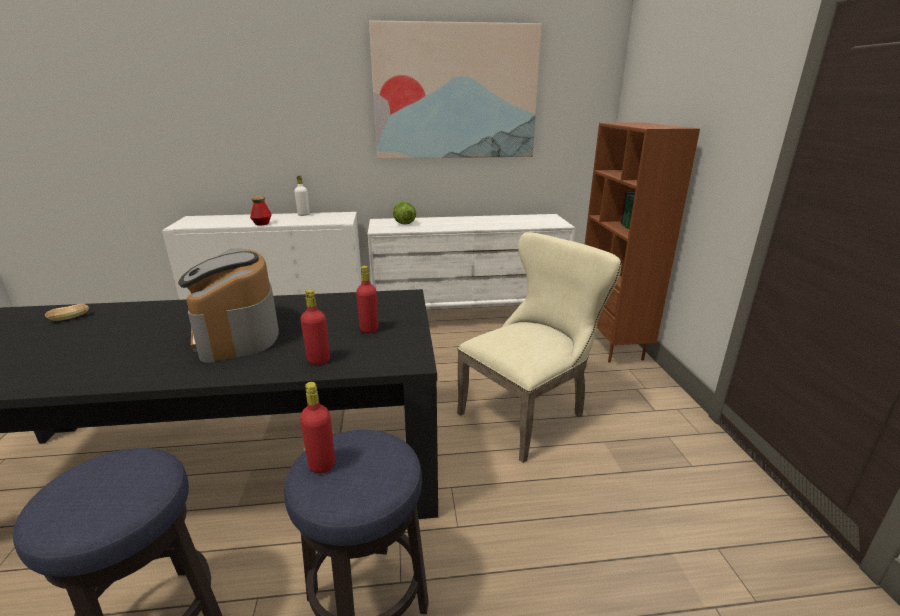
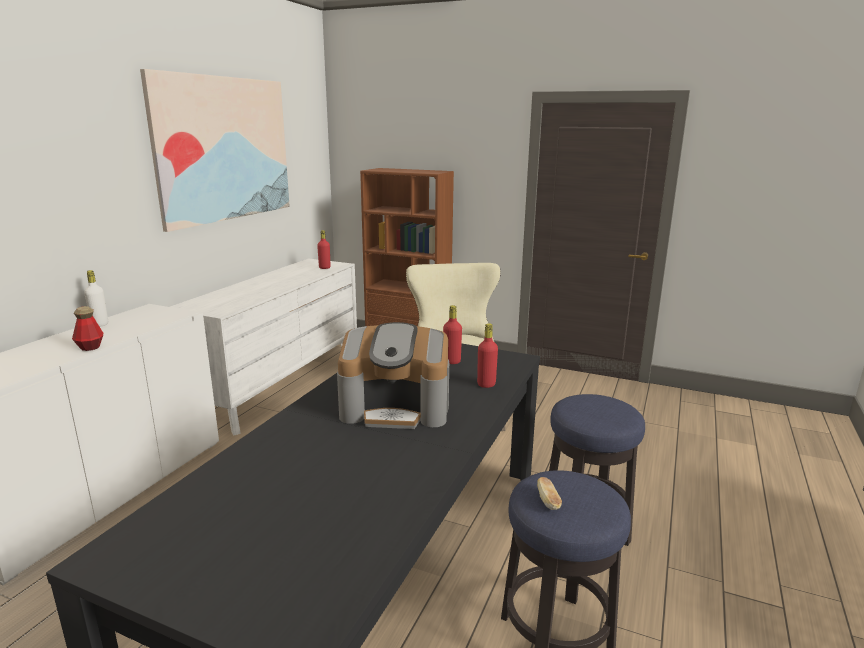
camera: 60 degrees left, 5 degrees down
(69, 318) = (210, 501): bread -> bread (548, 501)
(322, 464) = (592, 417): red bottle -> red bottle (324, 268)
(404, 223) = (219, 300): lettuce -> none

